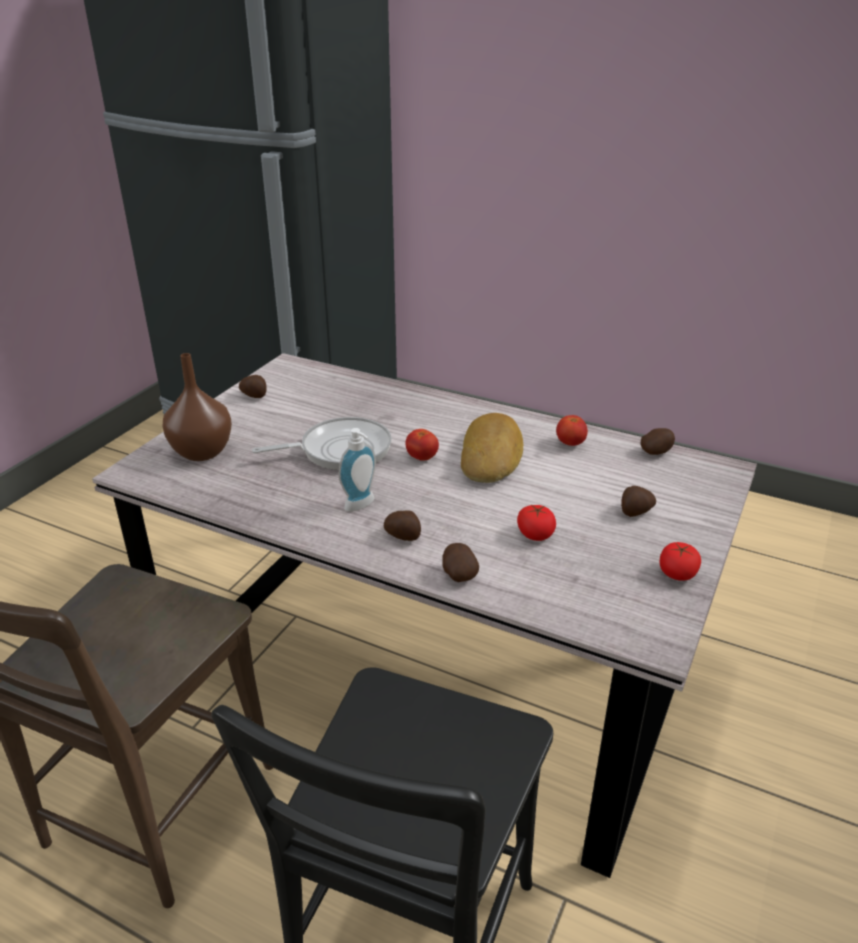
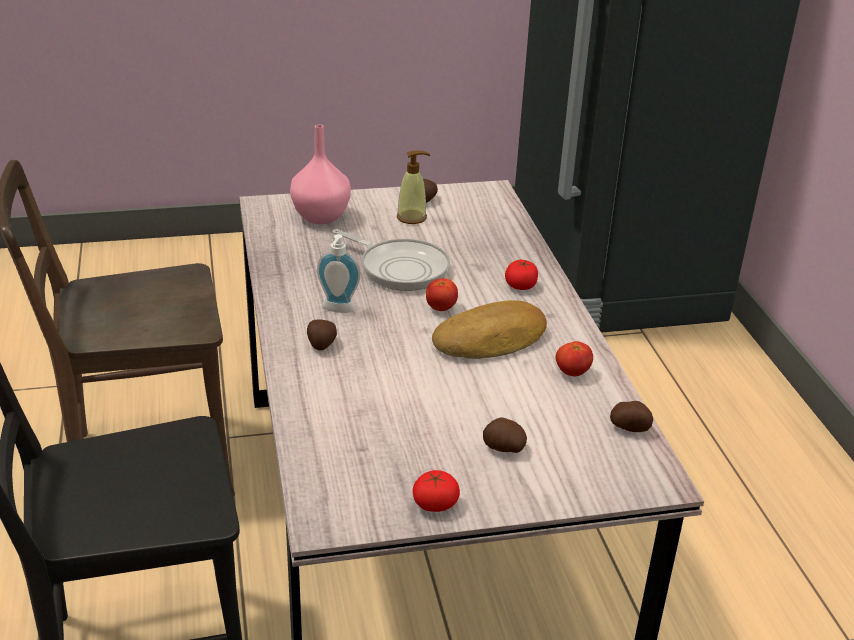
camera: 50 degrees right, 0 degrees up
(201, 452) = (319, 217): brown vase -> pink vase
(273, 412) = (412, 217): none -> soap dispenser
(458, 574) = (302, 389): potato -> none
(535, 534) = (401, 406): tomato -> tomato (520, 285)

